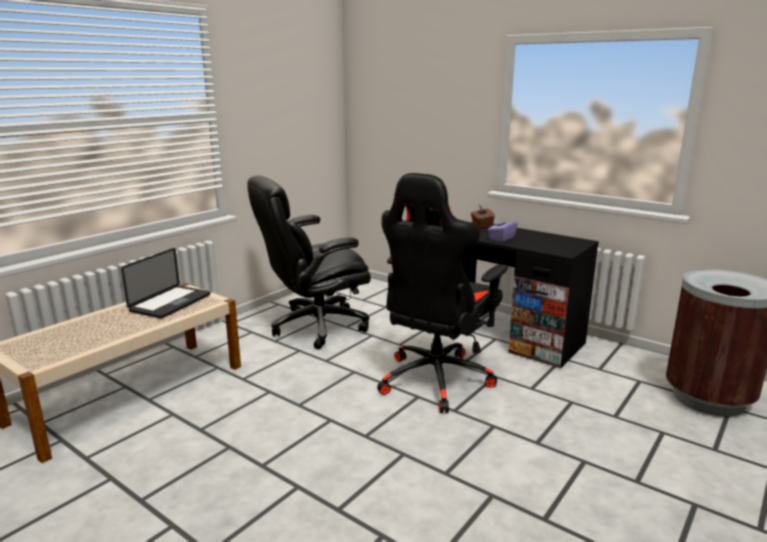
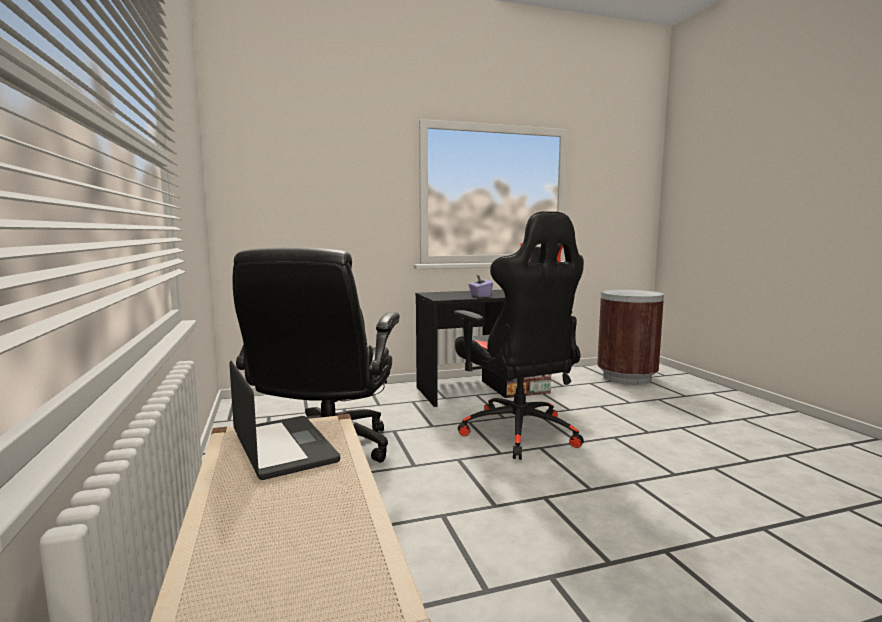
camera: 55 degrees left, 10 degrees down
(481, 225) = (434, 293): brown tissue box -> none

